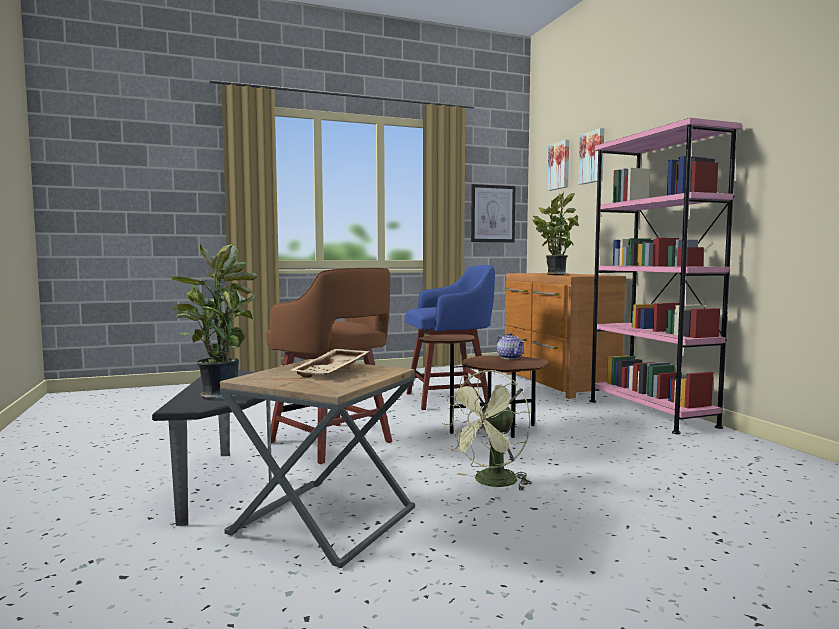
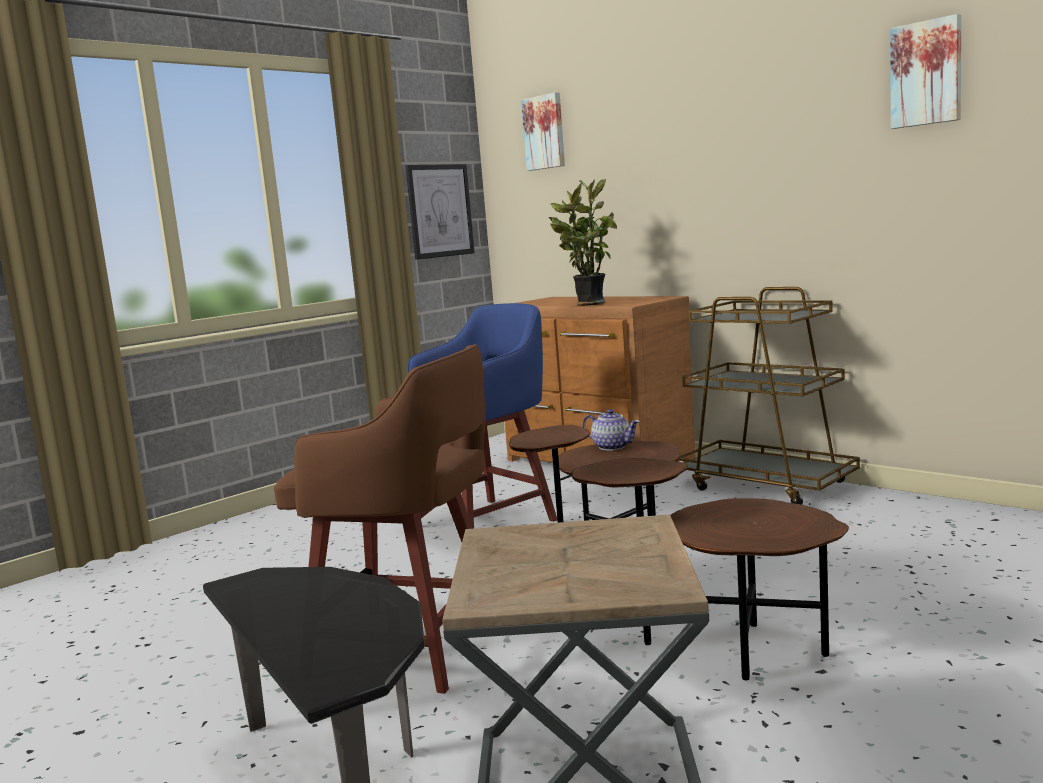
camera: 25 degrees left, 5 degrees up
(218, 395) = (348, 635): potted plant -> none
(333, 372) = (576, 550): beige tray -> none
(491, 483) = (723, 649): green fan -> brown side table
(593, 157) = (609, 121): picture -> picture (926, 73)
(650, 413) = (766, 485): pink bookcase -> brown cart

